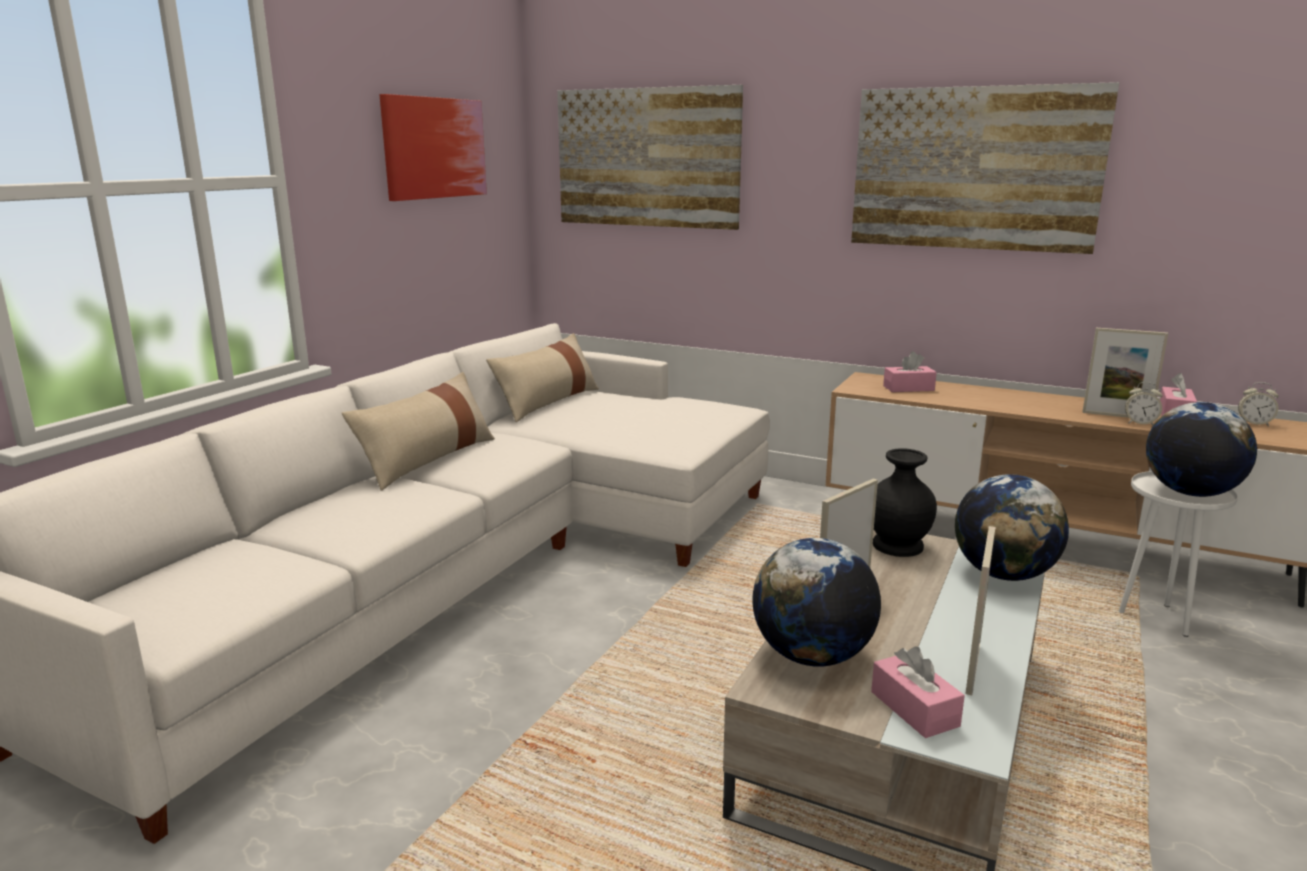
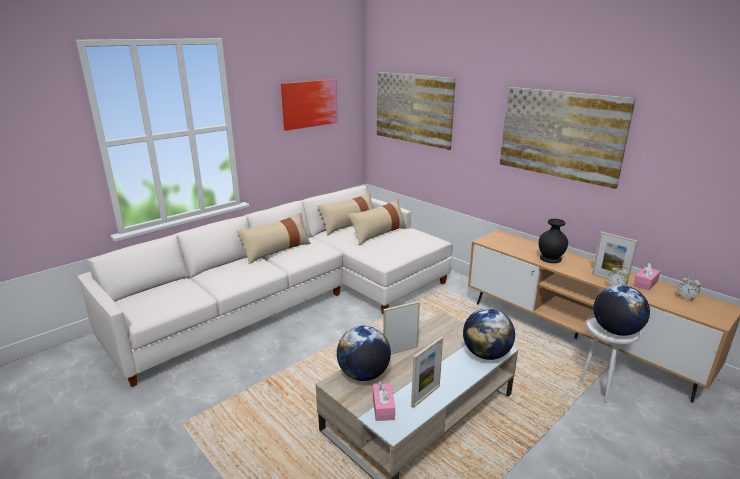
camera: 20 degrees right, 5 degrees up
(623, 408) = (379, 233): none -> beige pillow
(898, 545) = (451, 329): black vase -> black vase (550, 258)
(908, 388) = (513, 244): pink tissue box -> none

